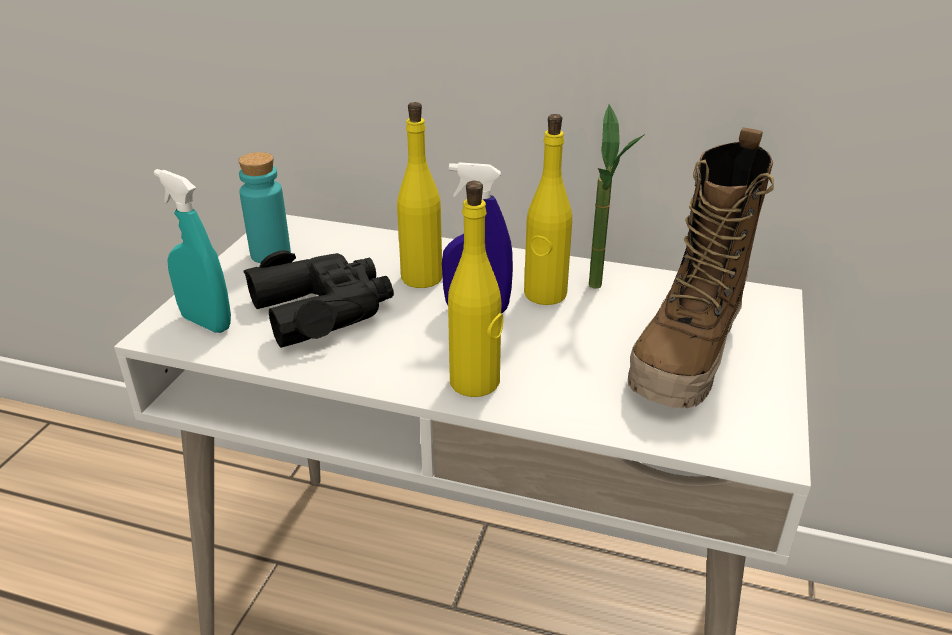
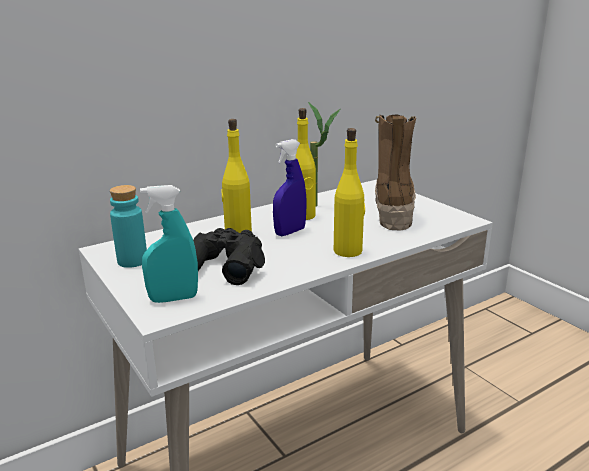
camera: 50 degrees left, 10 degrees down
(687, 358) = (393, 210): boot -> boot turned 150 degrees counterclockwise

